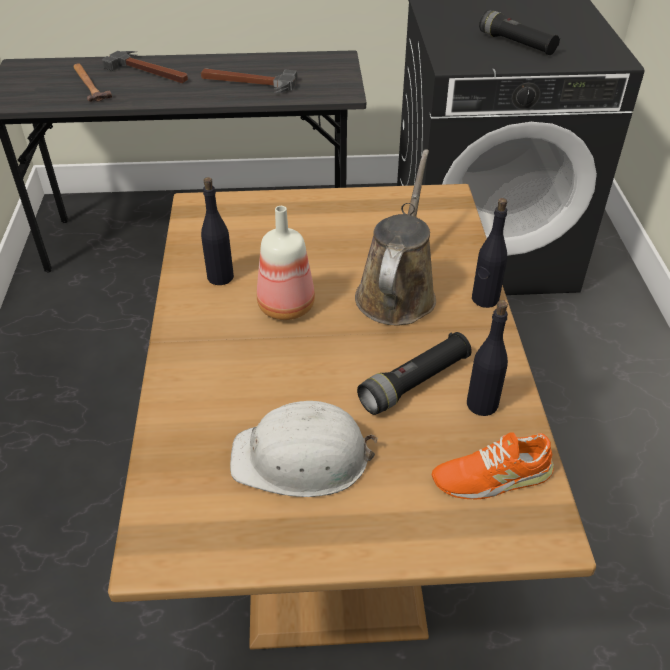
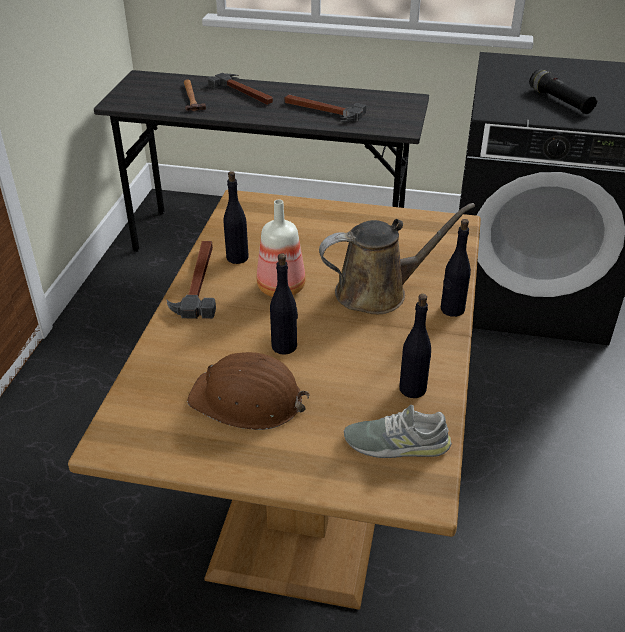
camera: 15 degrees right, 5 degrees down
(185, 315) = (198, 281): none -> hammer
(302, 458) = (247, 400): white hard hat -> brown hard hat
(318, 379) = (284, 346): none -> black bottle
(397, 292) = (378, 292): brown watering can -> brown watering can turned 45 degrees clockwise
(415, 383) = (362, 363): black flashlight -> none
(492, 476) = (396, 443): orange shoe -> grey shoe

